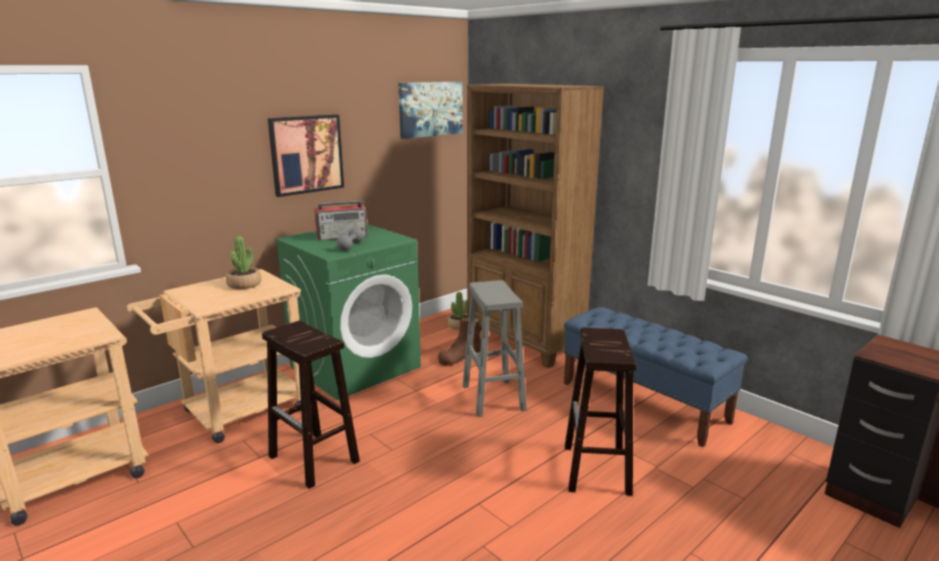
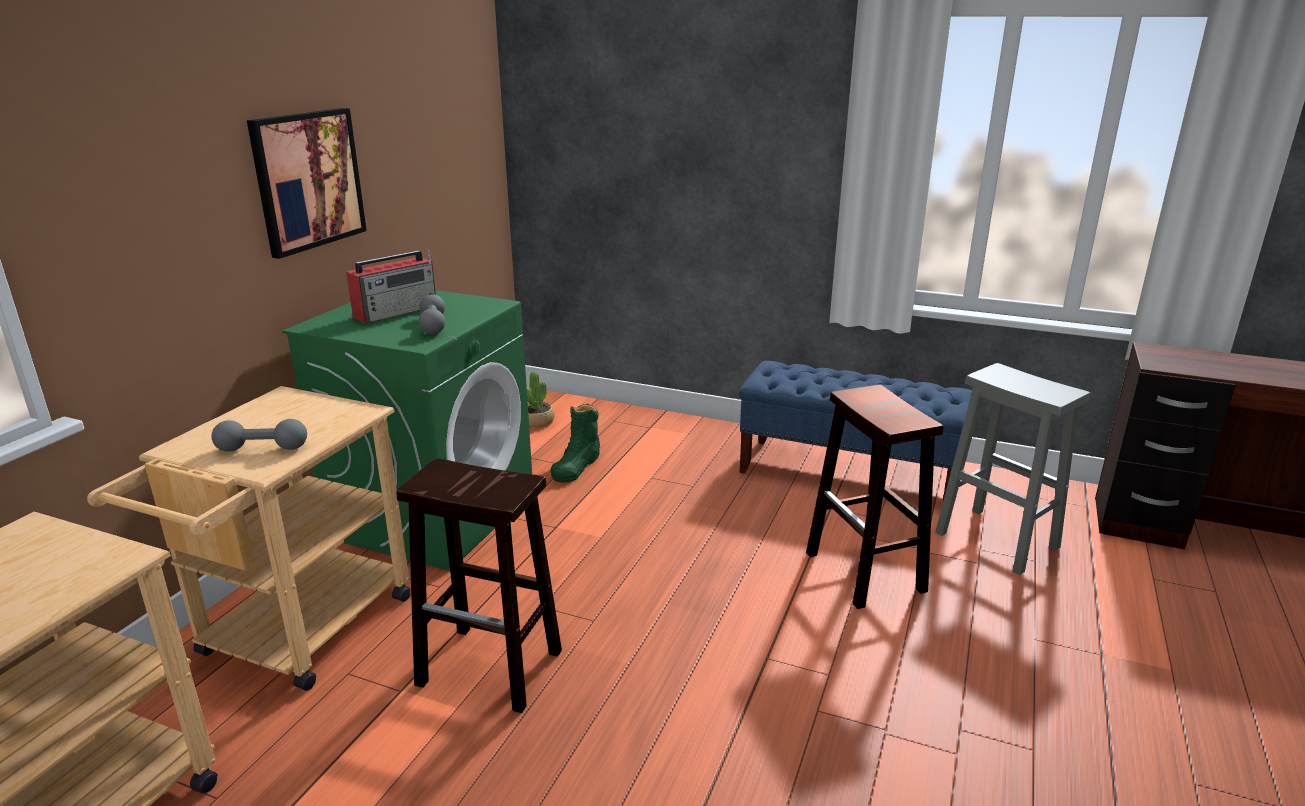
camera: 25 degrees left, 5 degrees up
(215, 297) = (262, 449): none -> grey dumbbell
(244, 285) = (287, 417): potted plant -> none
(430, 109) = (459, 93): picture -> none
(460, 357) = (576, 466): brown boot -> green boot
(492, 397) = (666, 511): grey stool -> grey stool (994, 539)
(525, 342) = (646, 427): brown bookcase -> none

